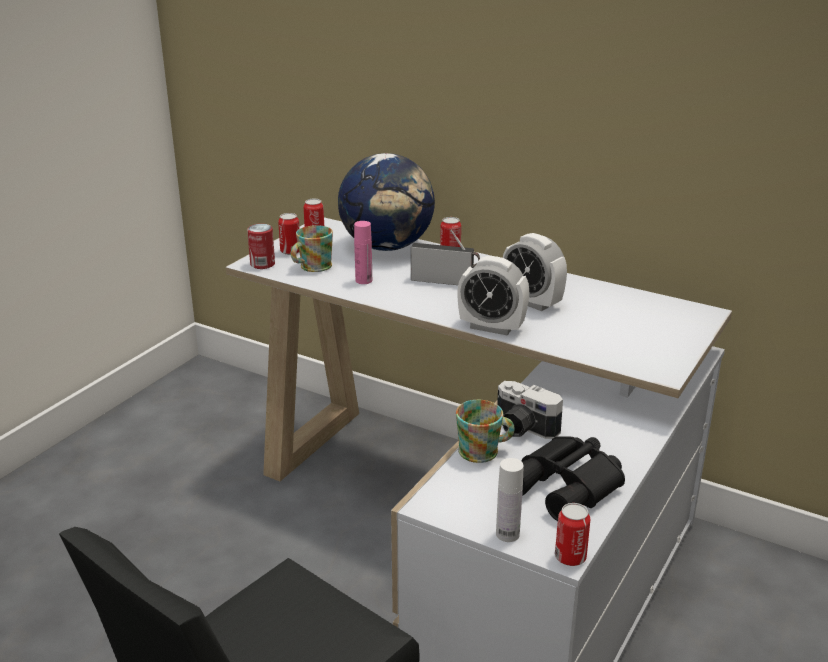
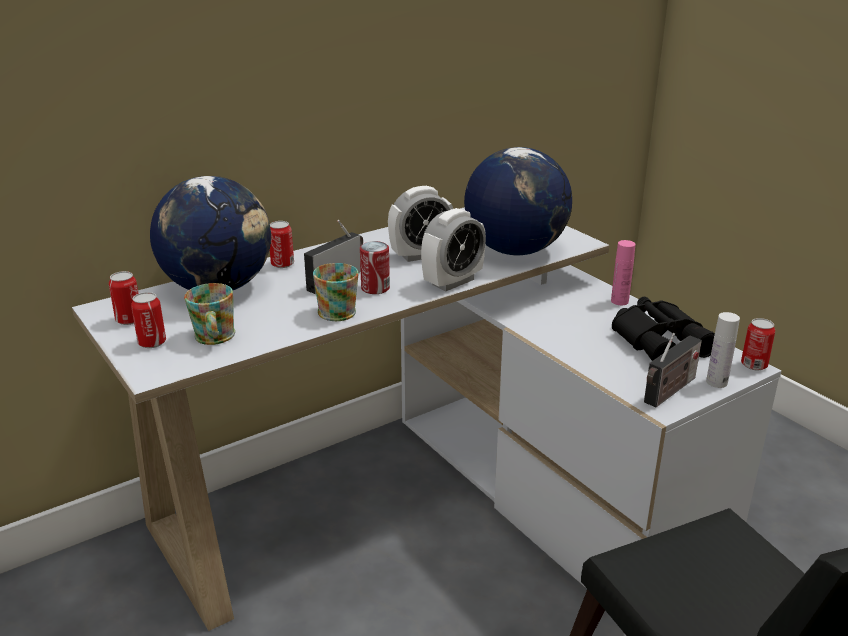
camera: 65 degrees left, 0 degrees up
(262, 264) = (164, 367): can -> can (375, 288)
(364, 280) = (286, 317): pink bottle -> pink bottle (619, 301)
(461, 505) = (668, 392): none -> radio
(484, 451) = (592, 361): mug -> mug (340, 310)
(523, 428) = (567, 335): camera -> none
(596, 341) = (515, 250): none -> globe

